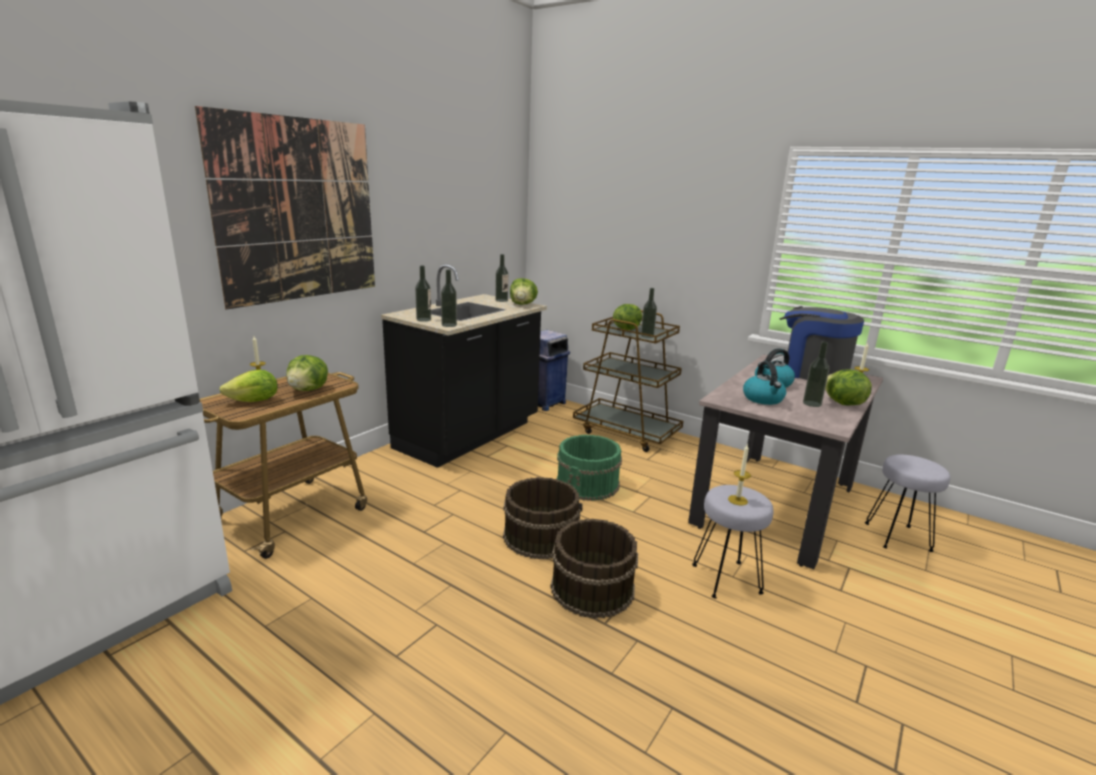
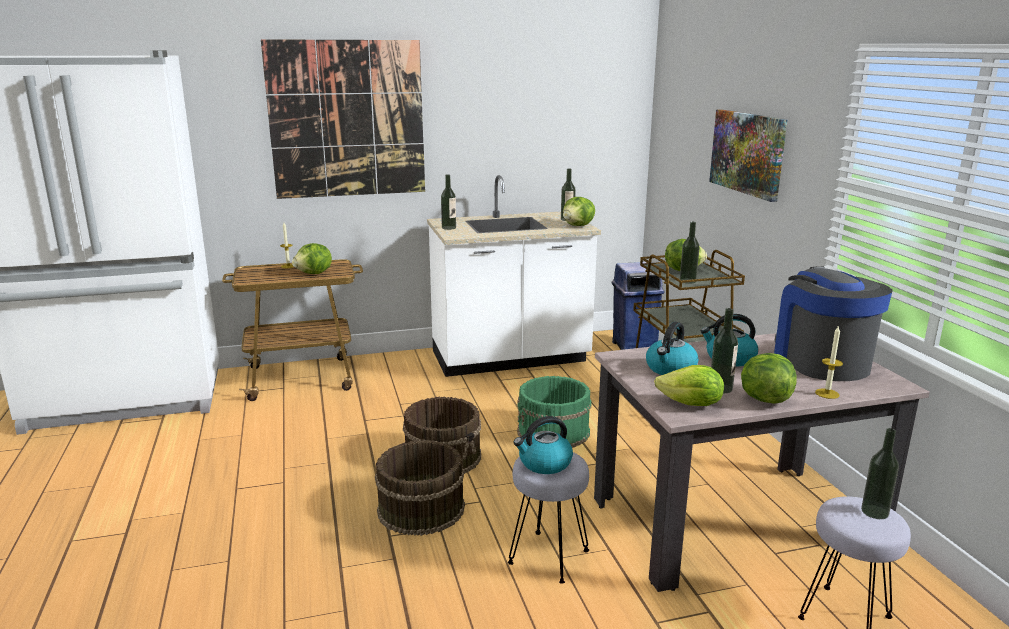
camera: 40 degrees right, 0 degrees up
(254, 401) = (269, 274): lettuce -> lettuce (691, 404)
(449, 325) = (457, 235): bottle -> bottle (874, 512)
(469, 436) = (510, 359): black counter -> white counter
(665, 231) = (748, 153): none -> picture
(737, 500) = (544, 463): candle -> kettle

